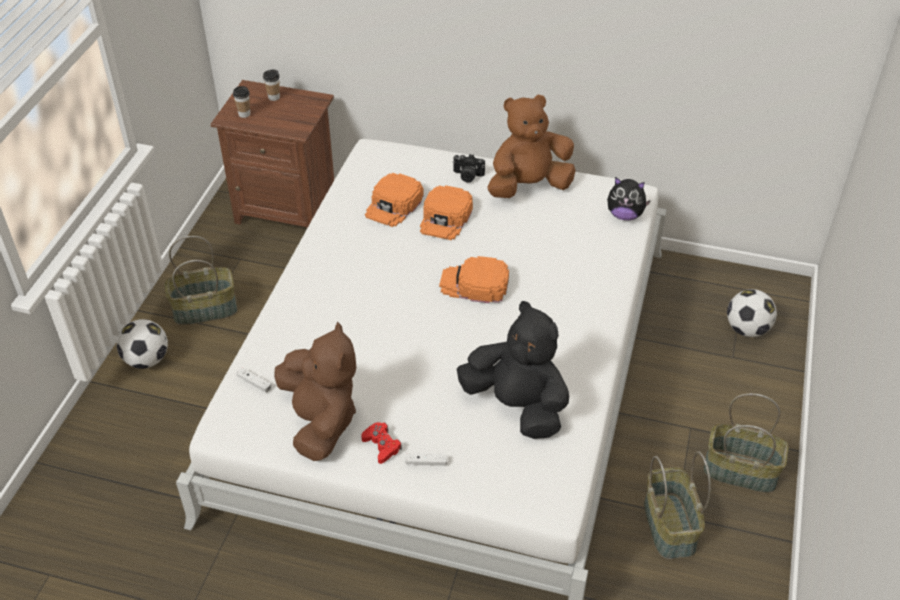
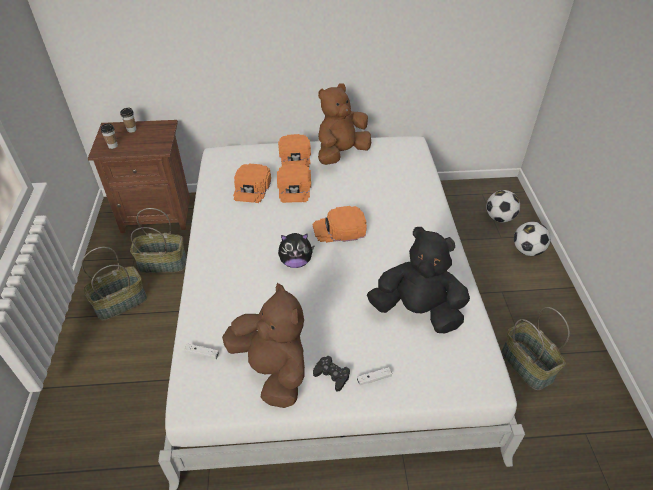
camera: 20 degrees left, 0 degrees up
(147, 360) = (86, 356): football -> football (527, 250)
(382, 445) = (332, 375): red game controller -> black game controller
(467, 176) = (295, 156): camera -> orange cap
(625, 215) = (415, 158): plush toy -> plush toy (296, 262)
(741, 471) = (549, 311): basket -> basket (163, 263)

